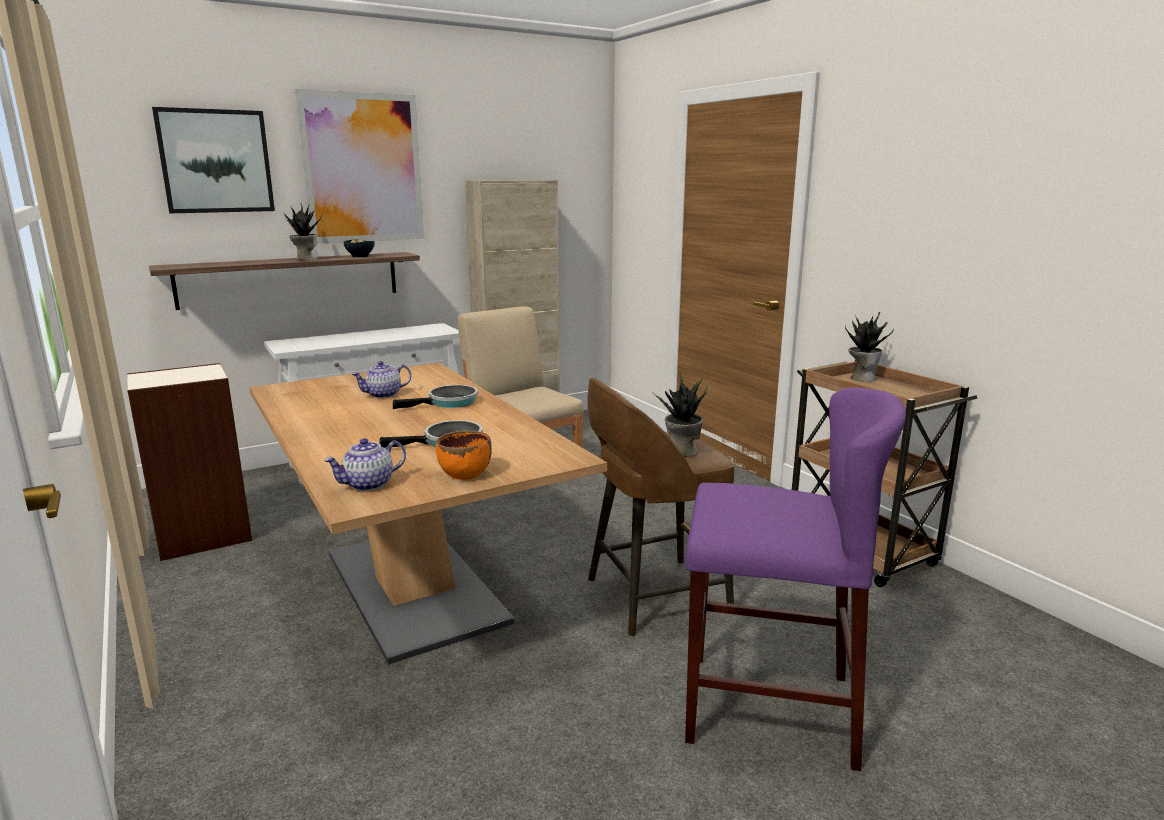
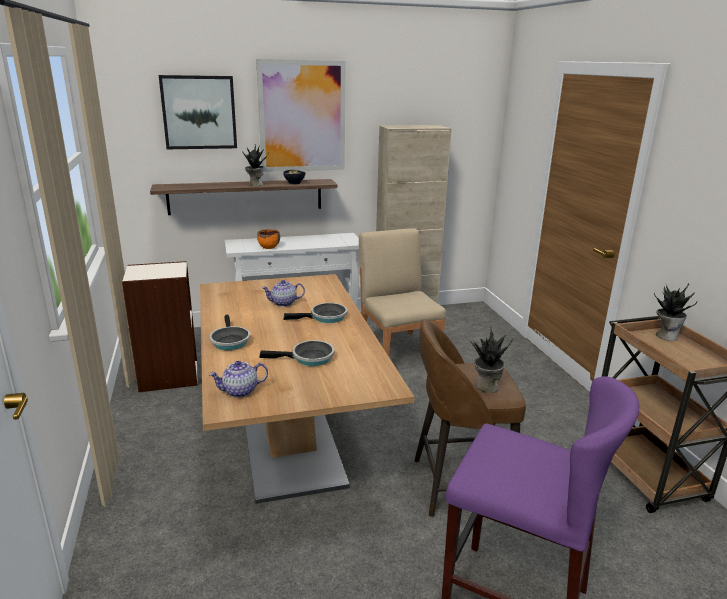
camera: 15 degrees right, 5 degrees up
(325, 437) = (229, 341): none -> frying pan
(465, 474) = (307, 392): orange bowl -> orange bowl (269, 247)

